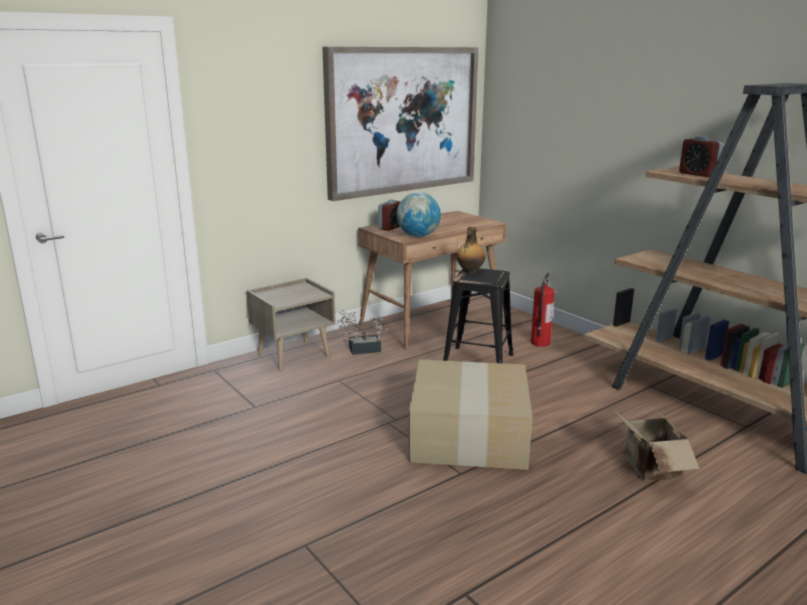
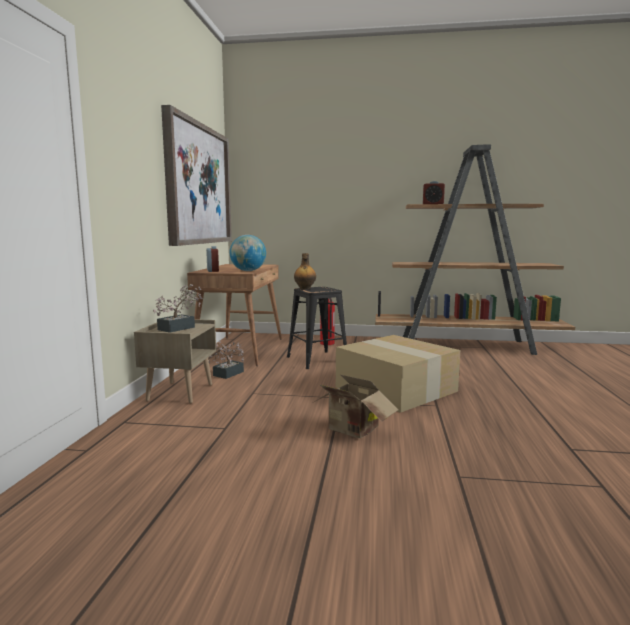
camera: 45 degrees left, 10 degrees down
(295, 293) = (180, 328): none -> potted plant
(648, 470) = (495, 372): cardboard box -> cardboard box (352, 431)

